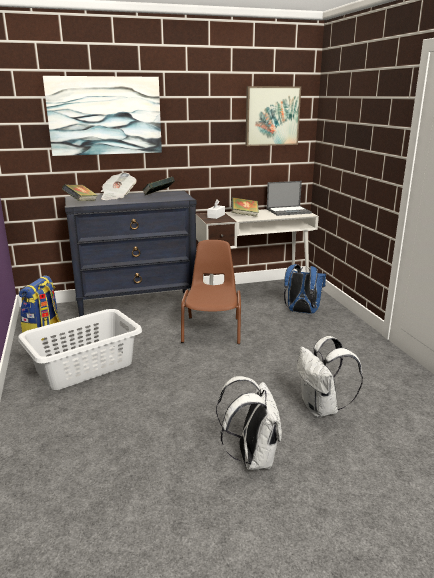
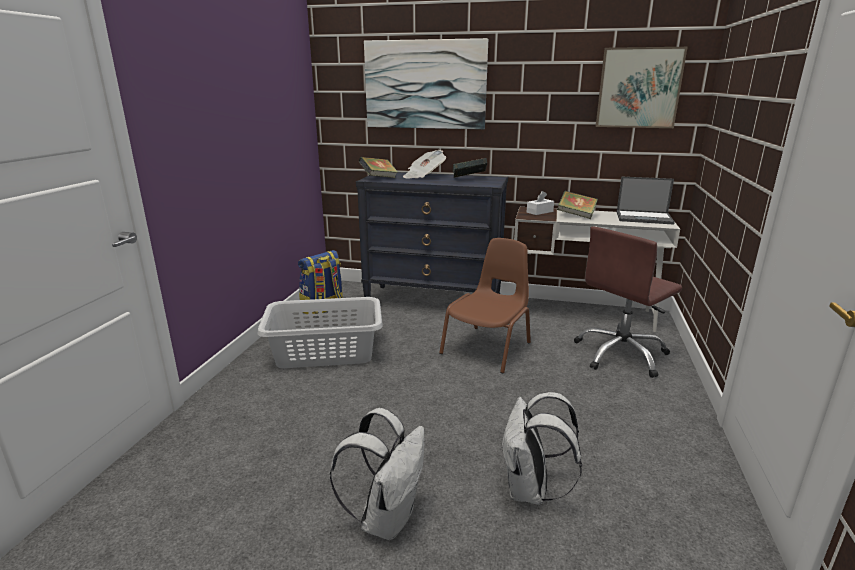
camera: 30 degrees right, 0 degrees up
(301, 312) = (621, 354): blue backpack -> brown office chair

